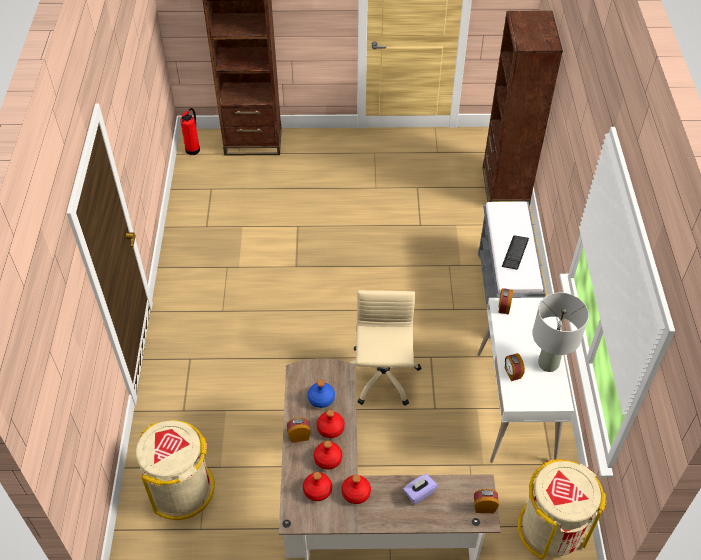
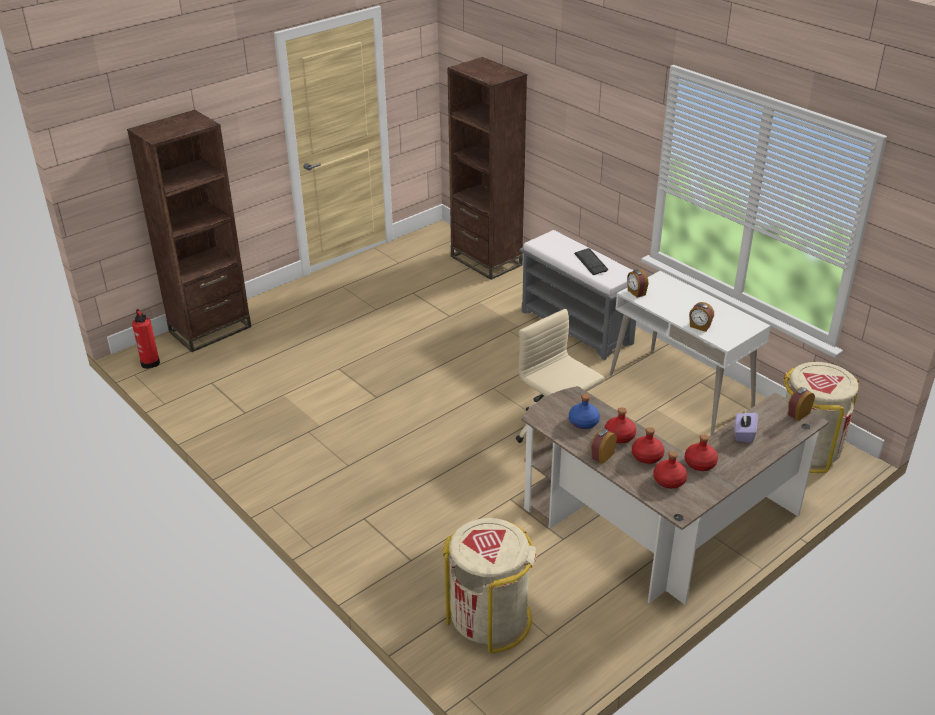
camera: 40 degrees left, 15 degrees down
(548, 363) = (714, 308): grey table lamp -> none

